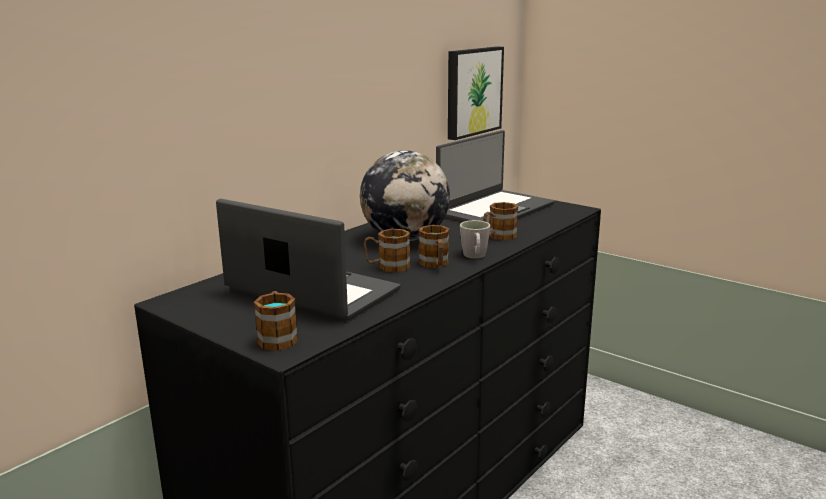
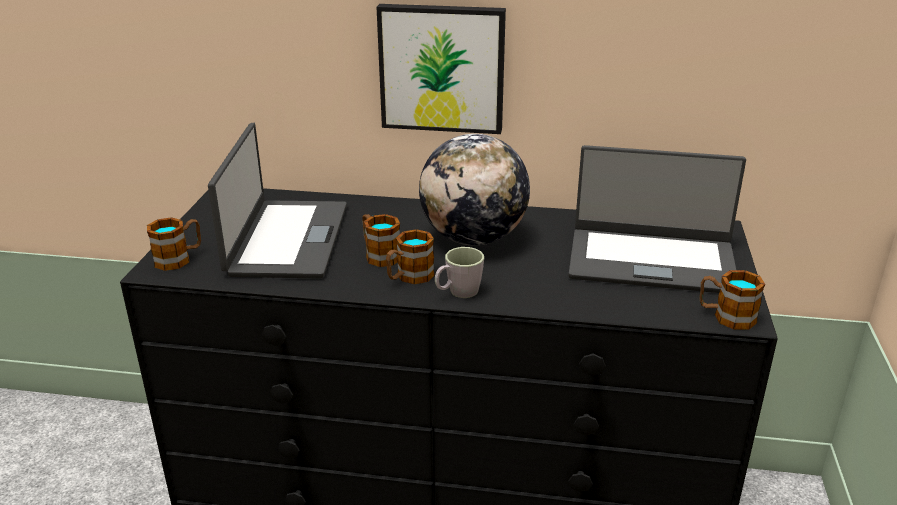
camera: 60 degrees right, 10 degrees up
(472, 91) = (772, 84): picture -> picture (442, 68)
(498, 237) = (543, 289): mug -> mug (726, 316)

